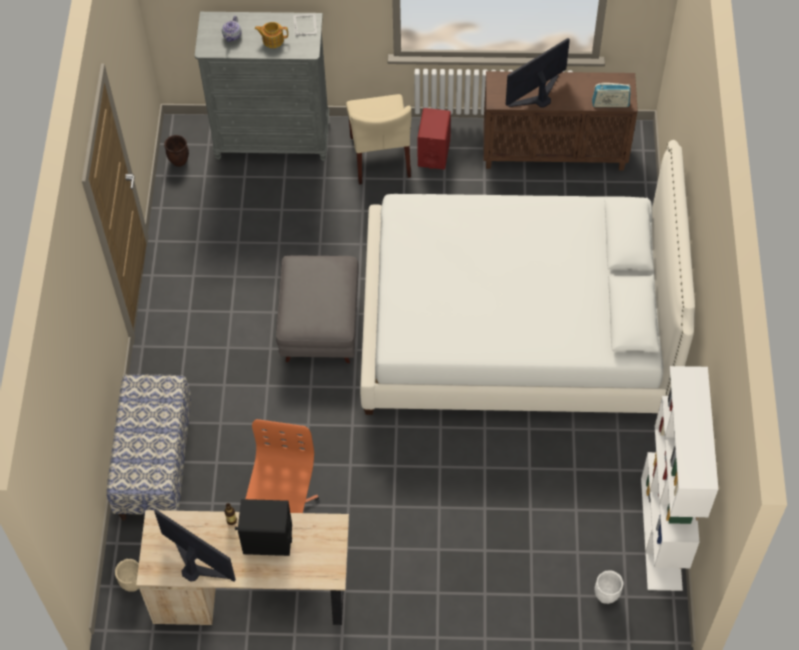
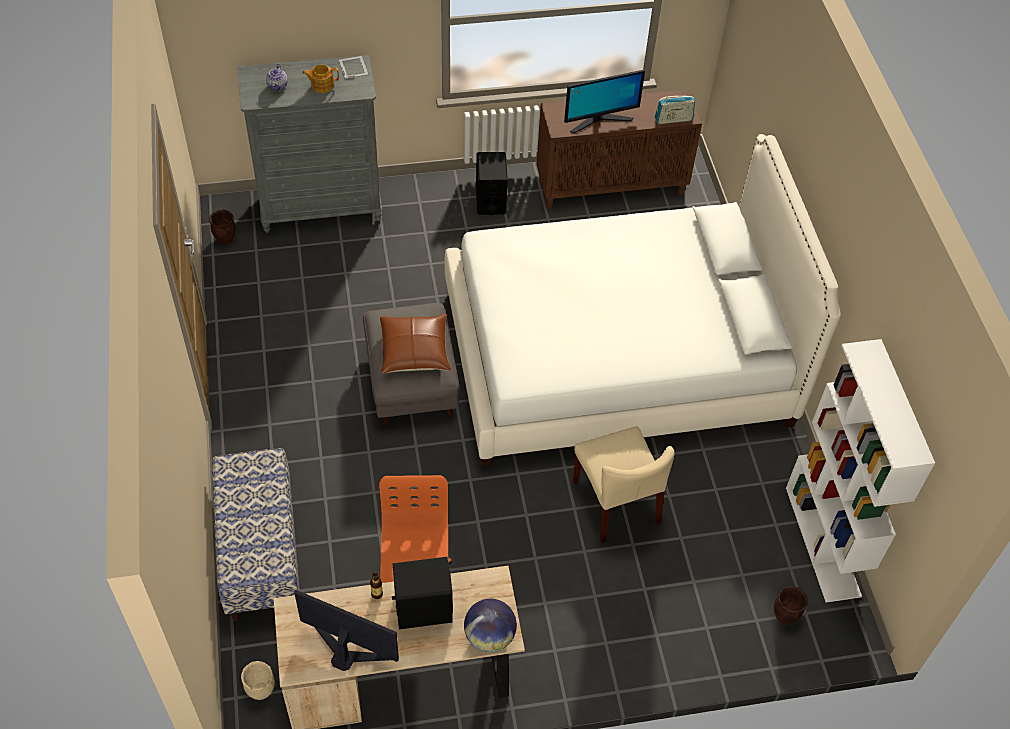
camera: 15 degrees left, 5 degrees down
(318, 573) = (489, 636): none -> globe
(319, 301) = (415, 350): none -> brown pillow
(380, 157) = (436, 210): beige chair -> beige chair (616, 503)
(433, 153) = (490, 200): red speaker -> black speaker
(538, 96) = (599, 120): monitor -> monitor turned 150 degrees counterclockwise
(606, 596) = (785, 616): white planter -> brown planter

